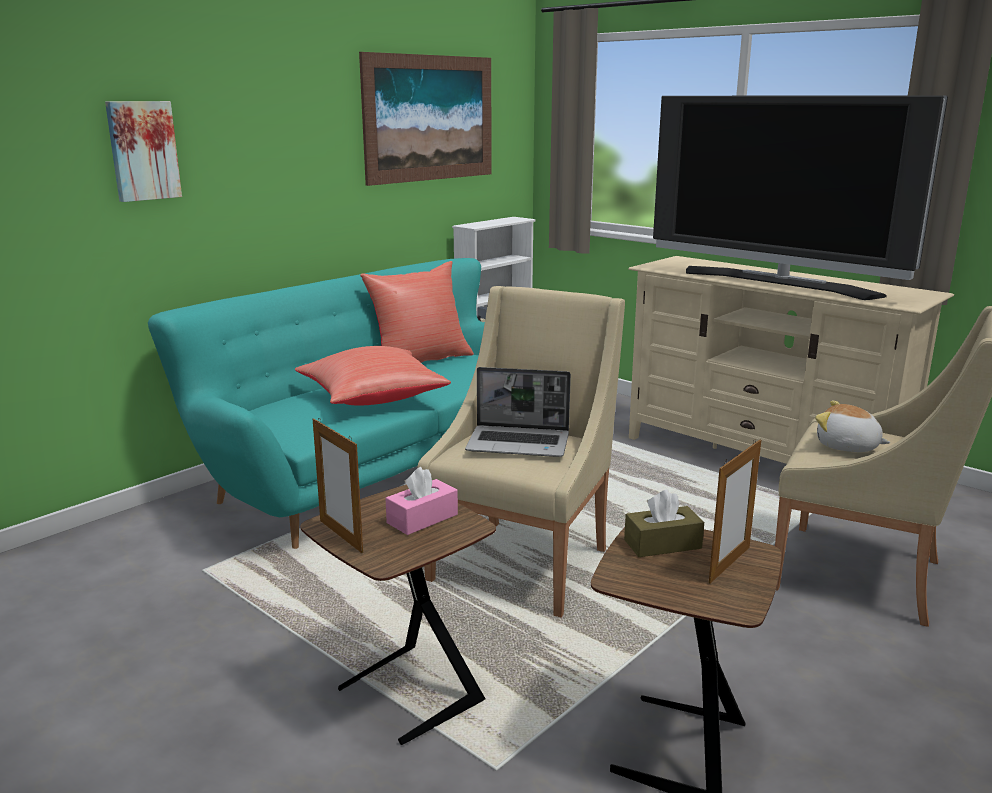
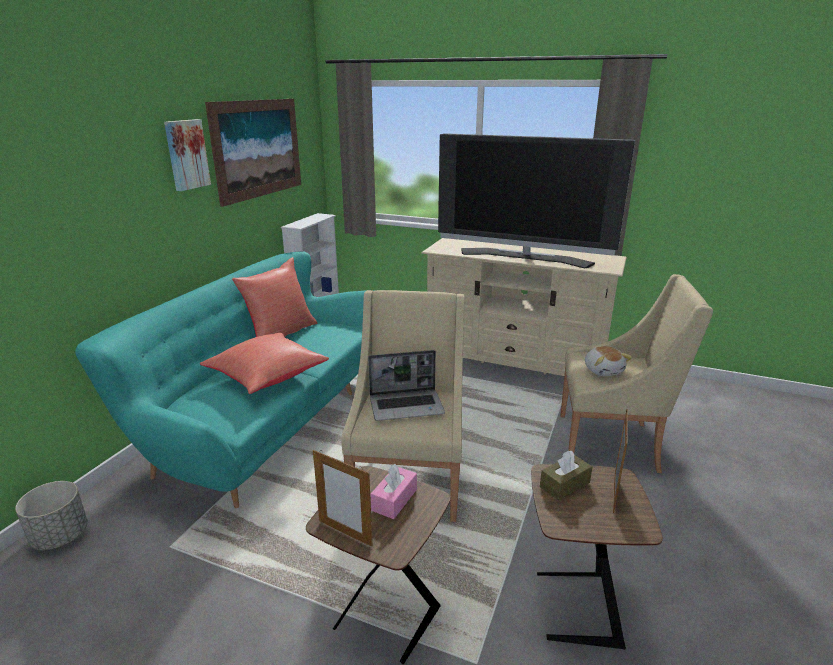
camera: 20 degrees left, 5 degrees up
(100, 538) = (60, 536): none -> grey planter
(142, 150) = (44, 205): picture -> picture (186, 154)
(847, 447) = (603, 370): plush toy -> plush toy turned 120 degrees counterclockwise

